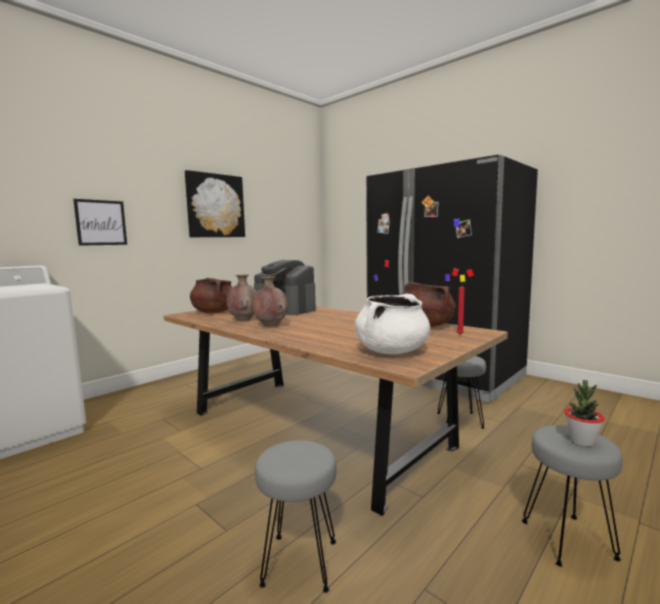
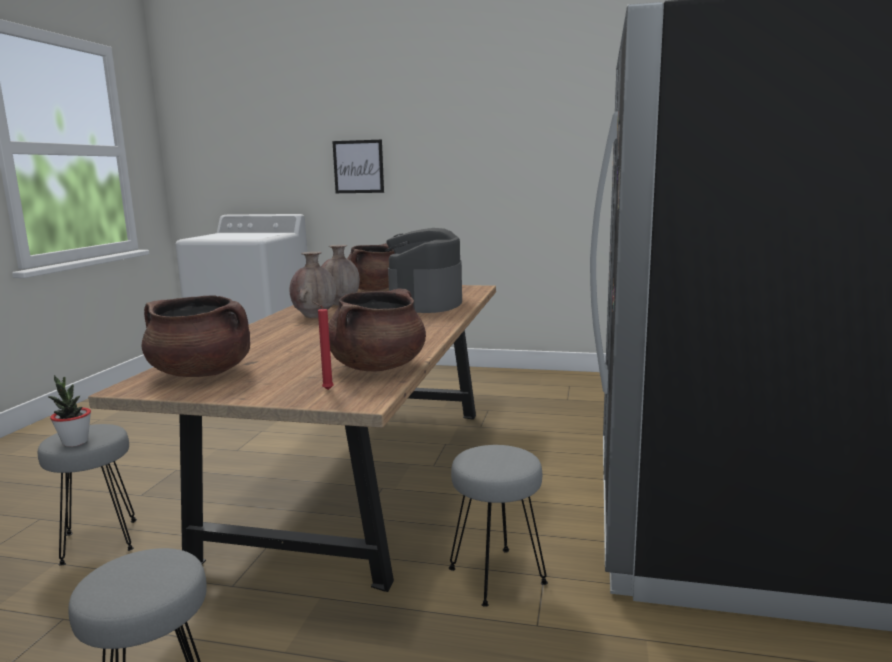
camera: 60 degrees right, 5 degrees up
(215, 206) = (508, 133): picture -> none
(392, 351) = (202, 373): white cooking pot -> brown cooking pot
(581, 441) = (128, 582): potted plant -> potted plant (75, 442)

